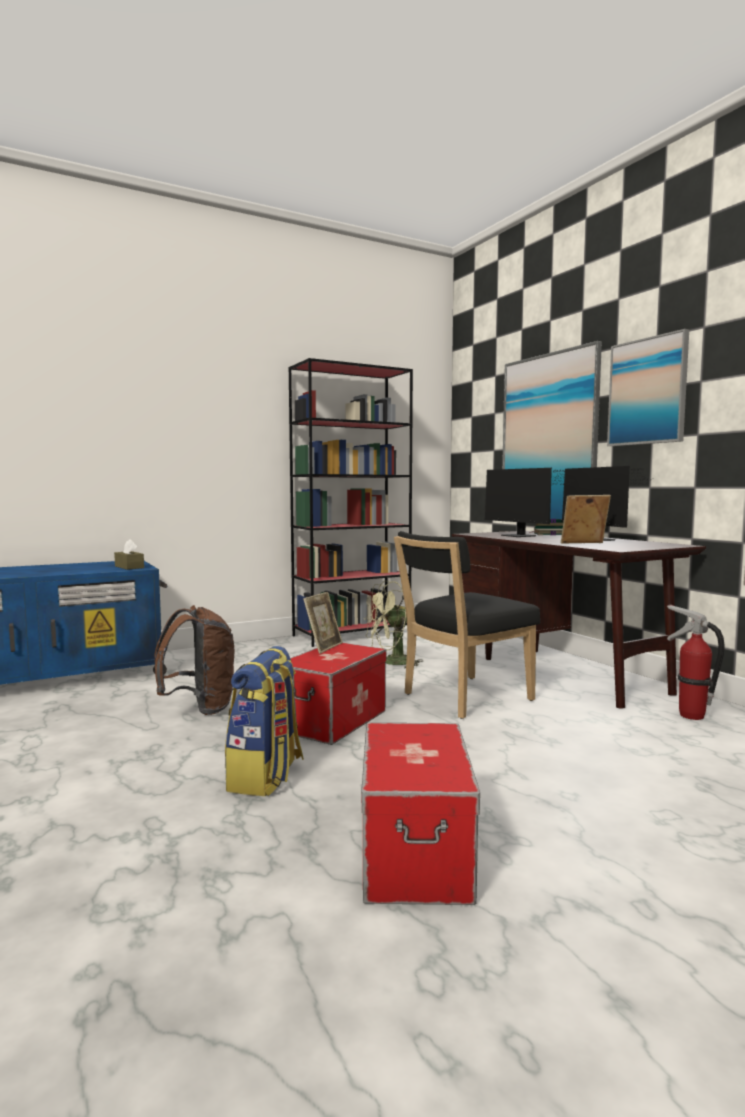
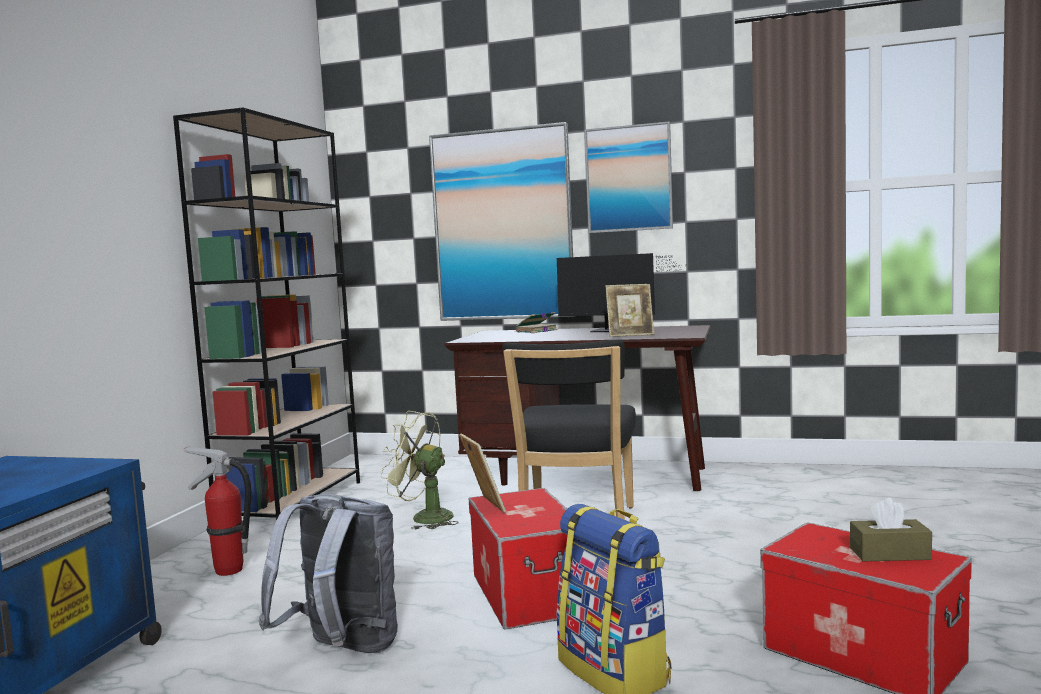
camera: 45 degrees left, 0 degrees up
(129, 567) = (65, 468): brown tissue box -> brown tissue box (890, 554)
(200, 708) = (342, 651): brown backpack -> grey backpack
(352, 634) = (292, 503): red bookcase -> beige bookcase
(391, 663) = (423, 518): green fan -> green fan turned 90 degrees clockwise
(520, 536) = (527, 336): monitor -> none
(584, 544) = (630, 335): picture frame -> picture frame turned 135 degrees counterclockwise
(690, 715) = (746, 480): fire extinguisher -> fire extinguisher (228, 570)

